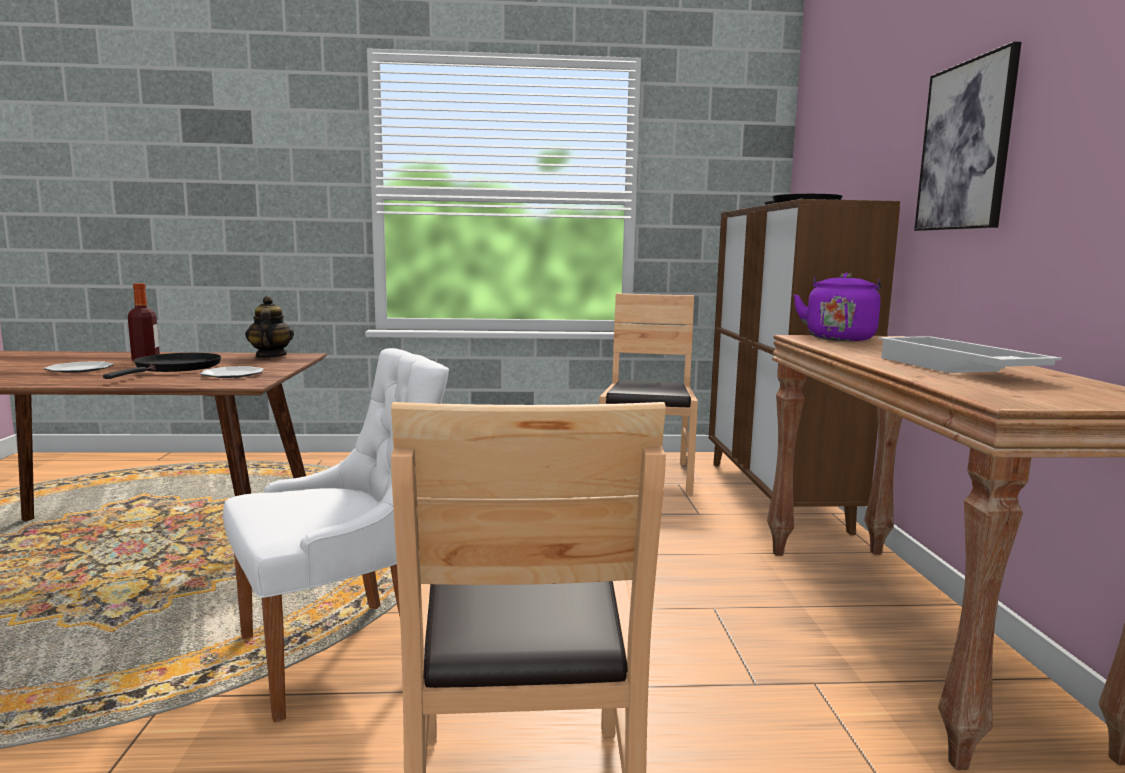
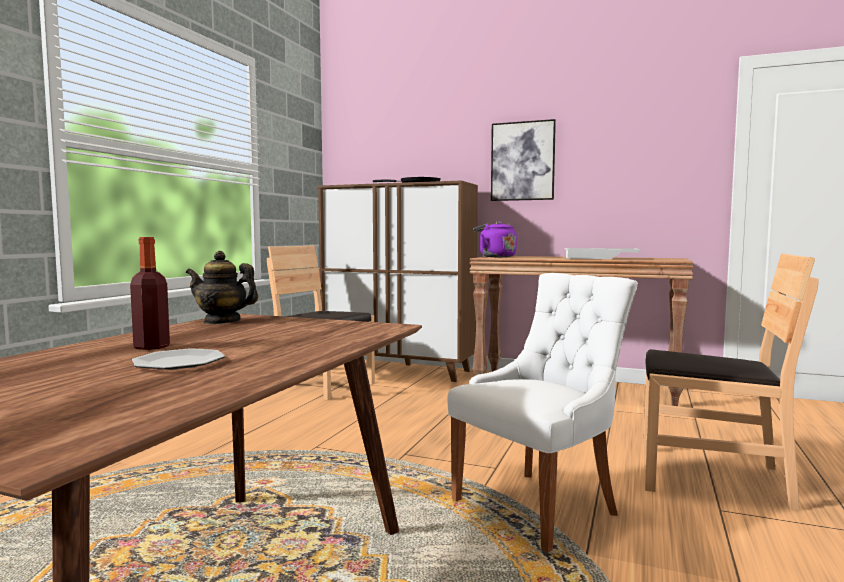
camera: 65 degrees left, 5 degrees down
(175, 368) = (251, 339): black frying pan -> none
(232, 375) = (332, 328): plate -> none
(341, 652) = (539, 506): white chair -> white chair turned 60 degrees clockwise

